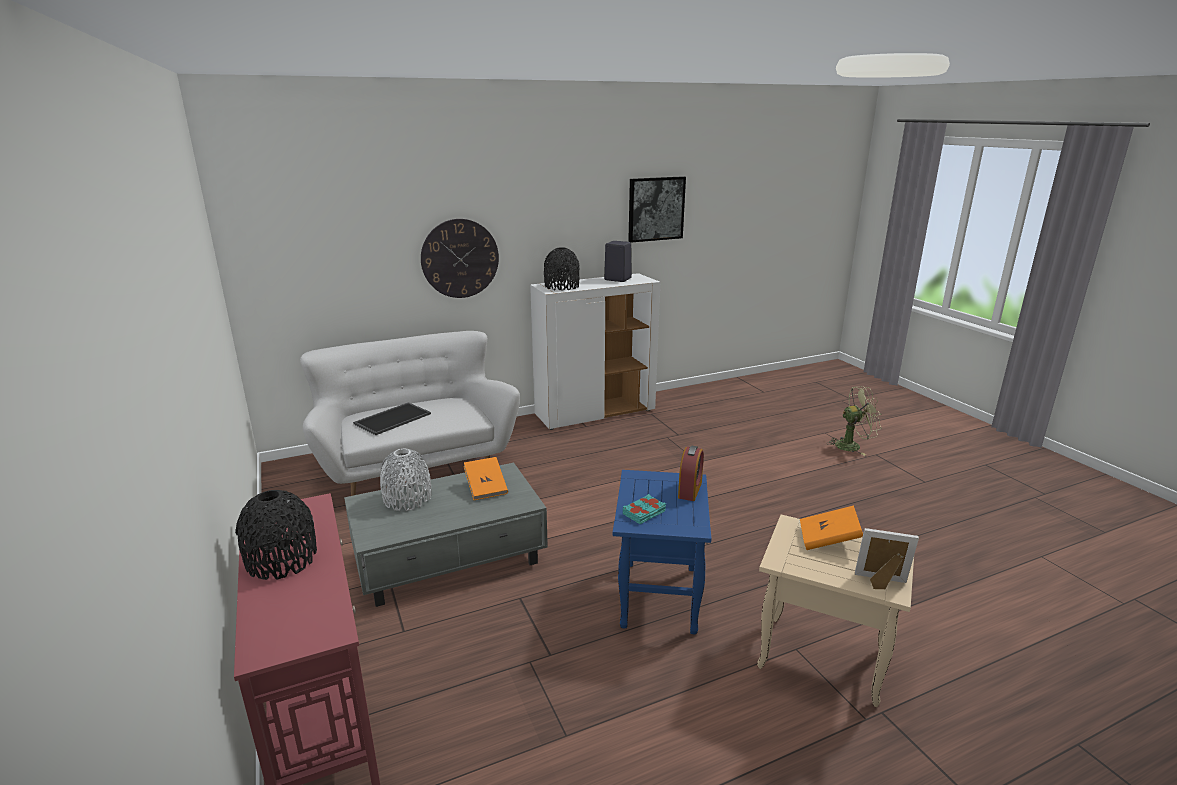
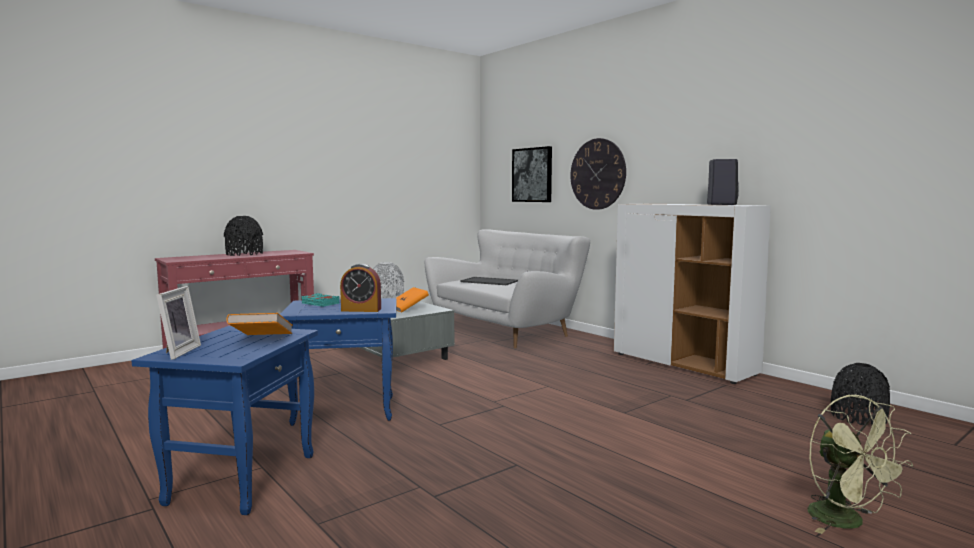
camera: 75 degrees right, 15 degrees down
(561, 286) = (653, 203): black vase -> black vase (858, 417)
(656, 209) = (807, 122): picture -> picture (532, 175)
(819, 659) = (242, 478): beige side table -> blue side table

